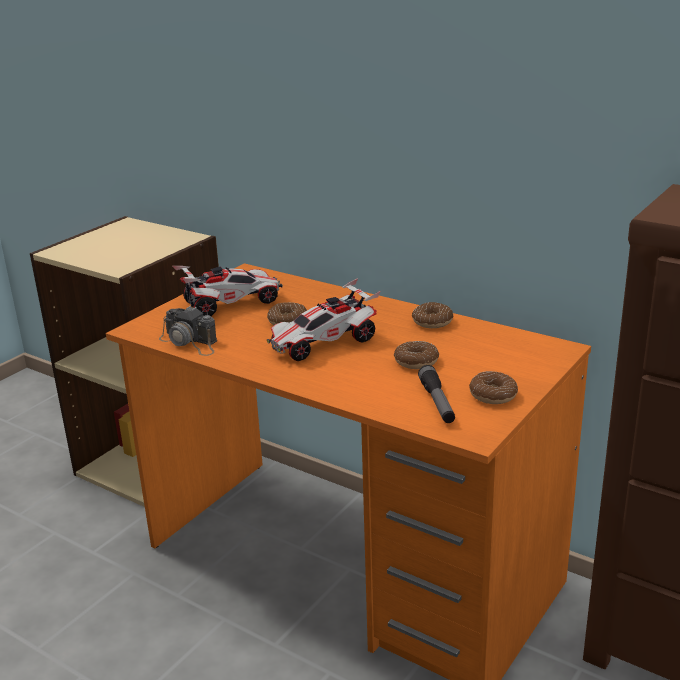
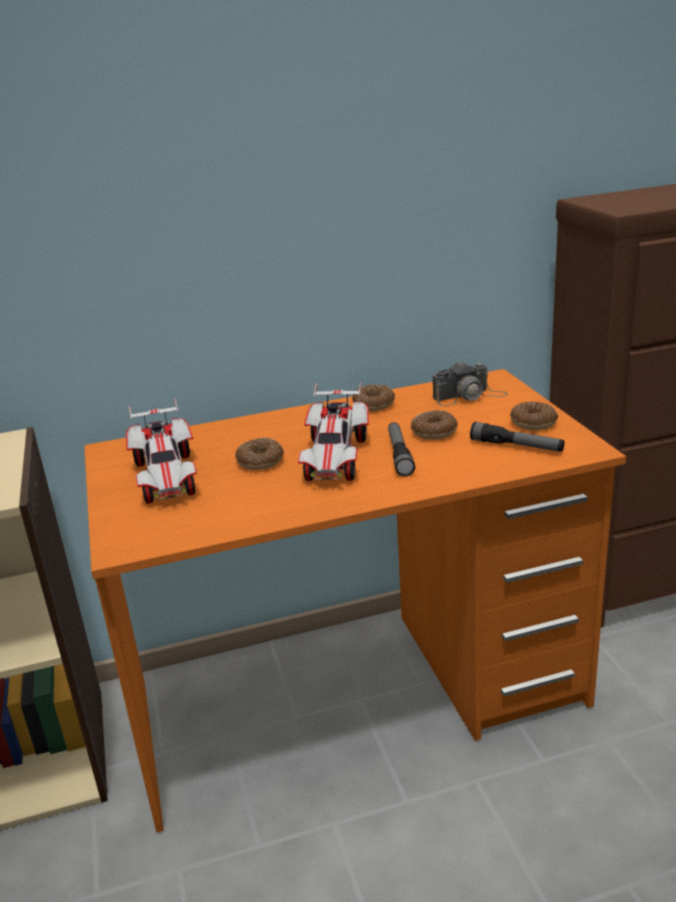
camera: 50 degrees left, 0 degrees up
(190, 342) = (214, 524): camera -> camera (469, 396)
(231, 304) = (167, 477): toy car -> toy car turned 150 degrees clockwise
(360, 363) = (399, 455): none -> flashlight

